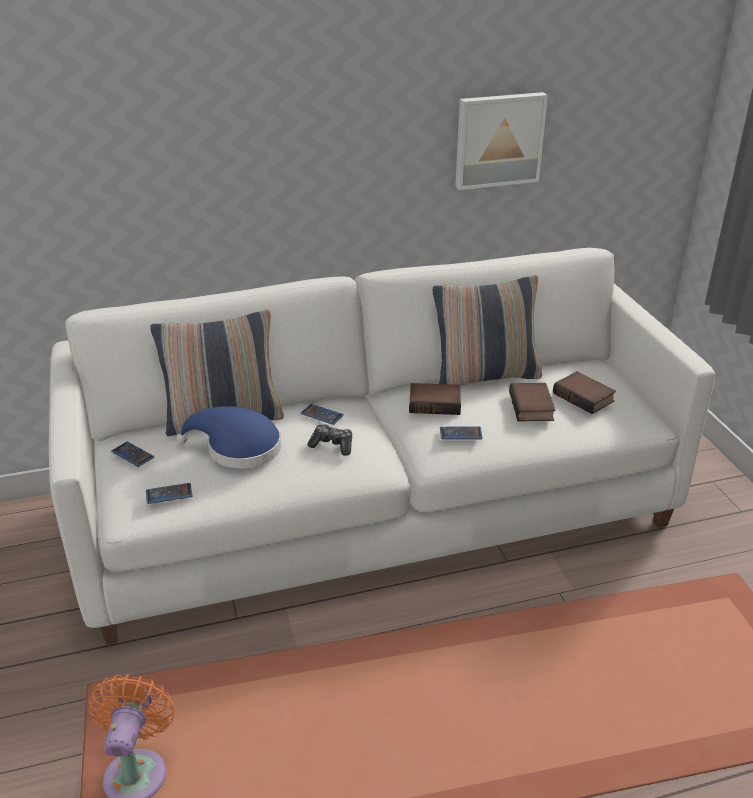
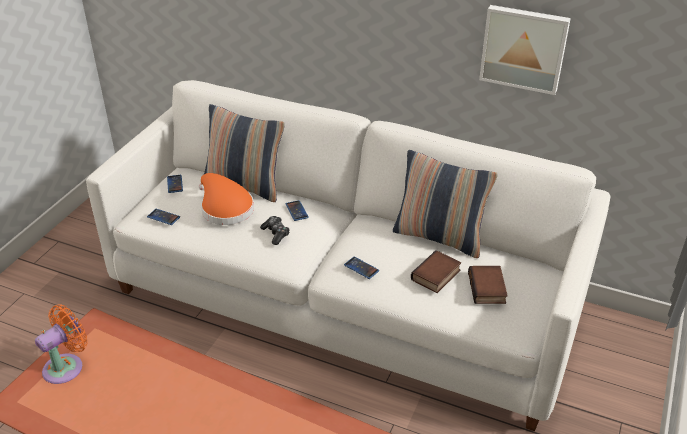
camera: 40 degrees right, 5 degrees up
(238, 448) = (224, 208): blue hat -> orange hat
(435, 403) = (374, 239): book -> none

